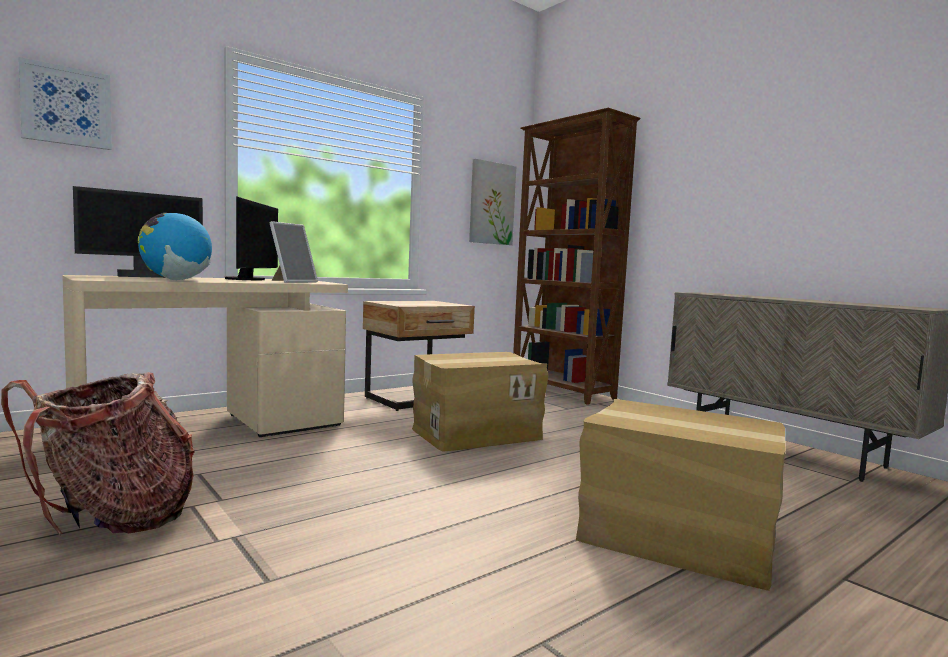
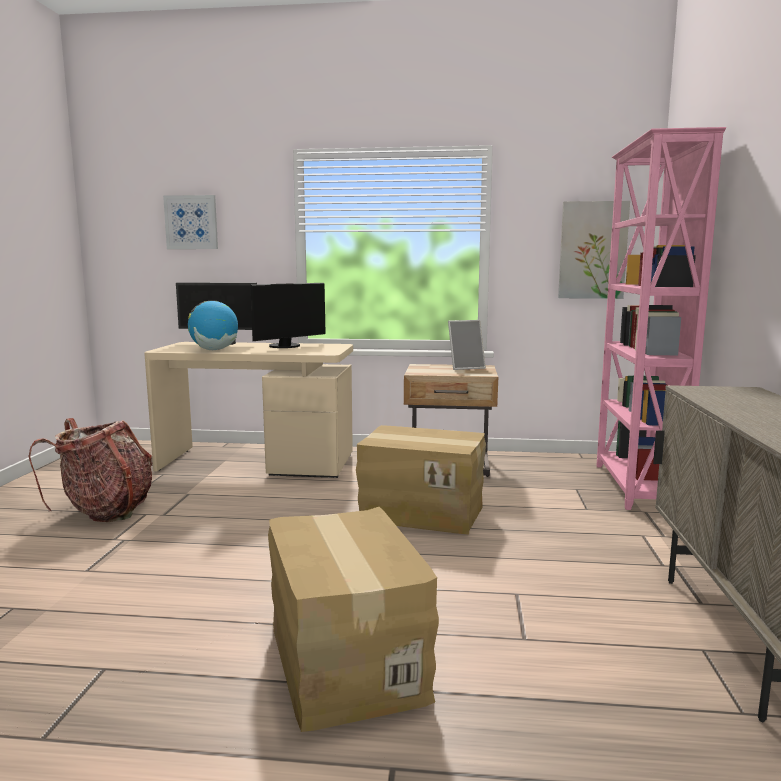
camera: 45 degrees right, 5 degrees up
(292, 281) = (303, 350): picture frame -> picture frame (465, 367)
(561, 391) = (635, 487): brown bookcase -> pink bookcase

